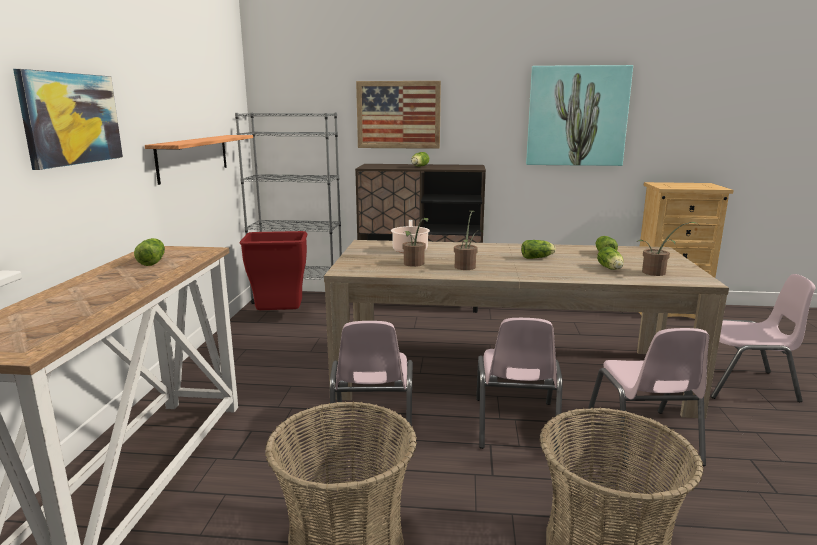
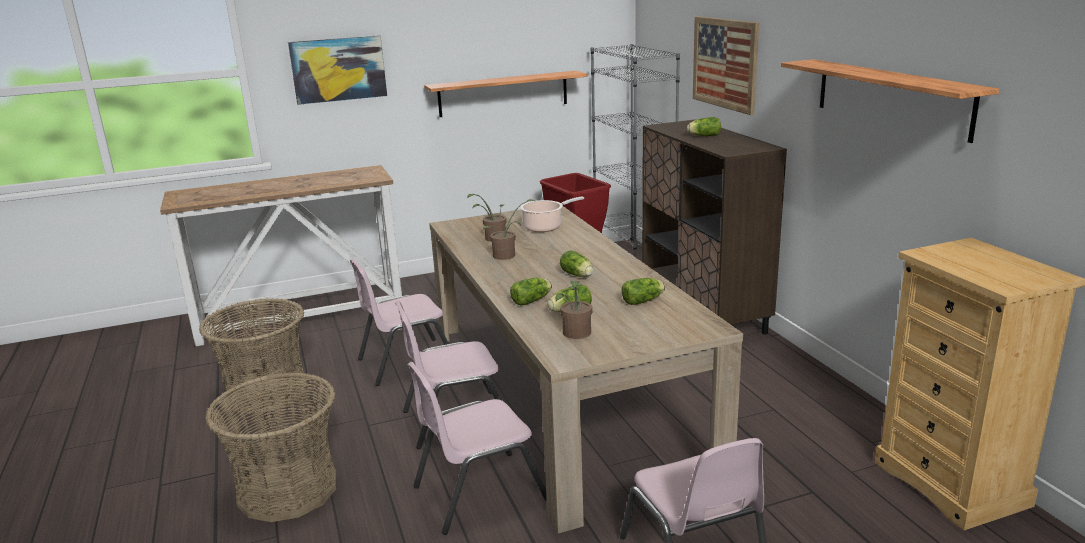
camera: 65 degrees right, 5 degrees up
(153, 261) = (339, 177): lettuce -> lettuce (532, 300)
(576, 116) = (891, 97): picture -> shelf

